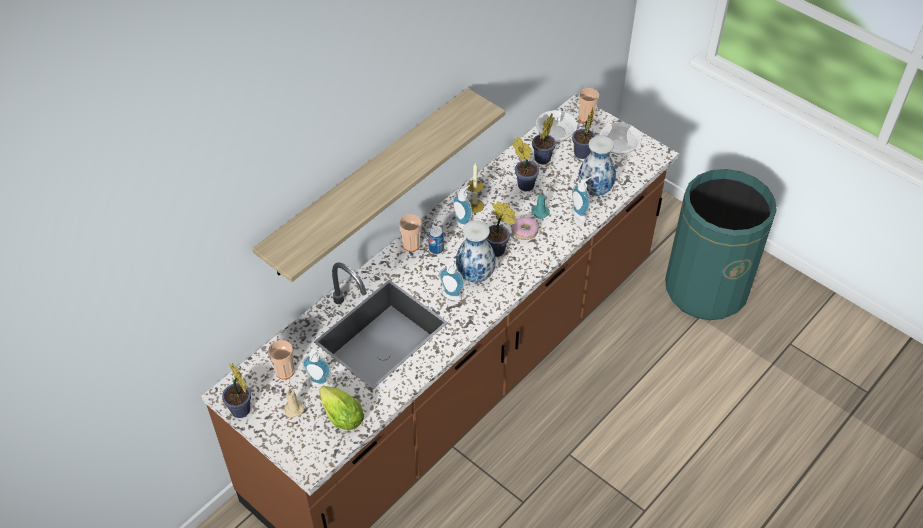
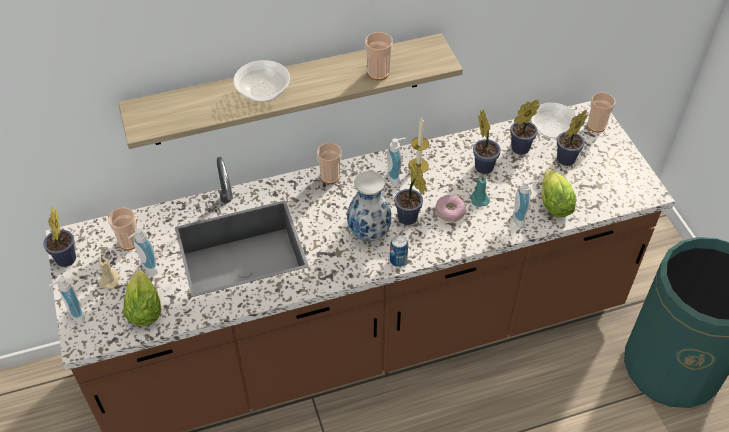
camera: 30 degrees right, 0 degrees up
(436, 249) = (350, 191): can -> can (398, 260)
(444, 139) = (378, 73): none -> cup
(450, 297) = (329, 243): soap dispenser -> soap dispenser (74, 316)
(595, 191) = (553, 202): vase -> lettuce
(618, 146) = (611, 168): bowl -> bowl (263, 91)

